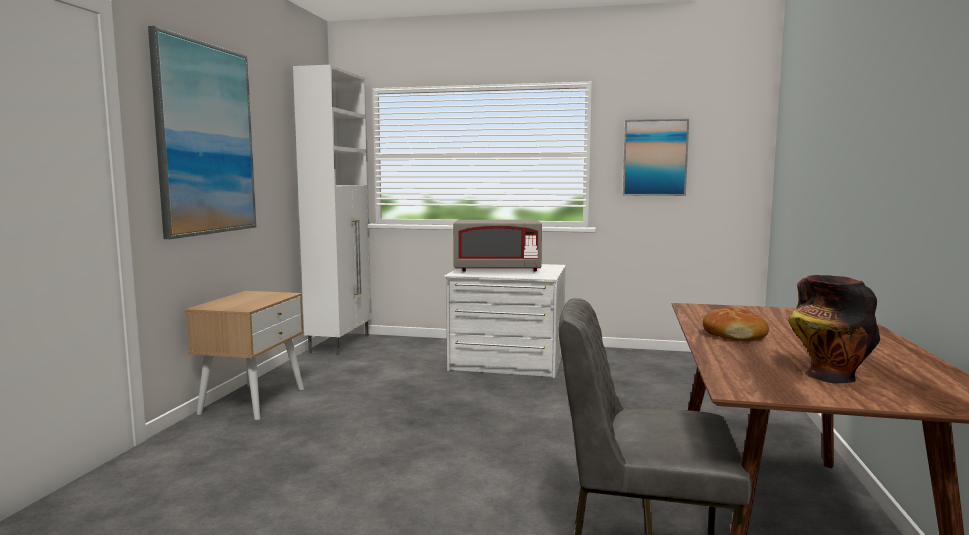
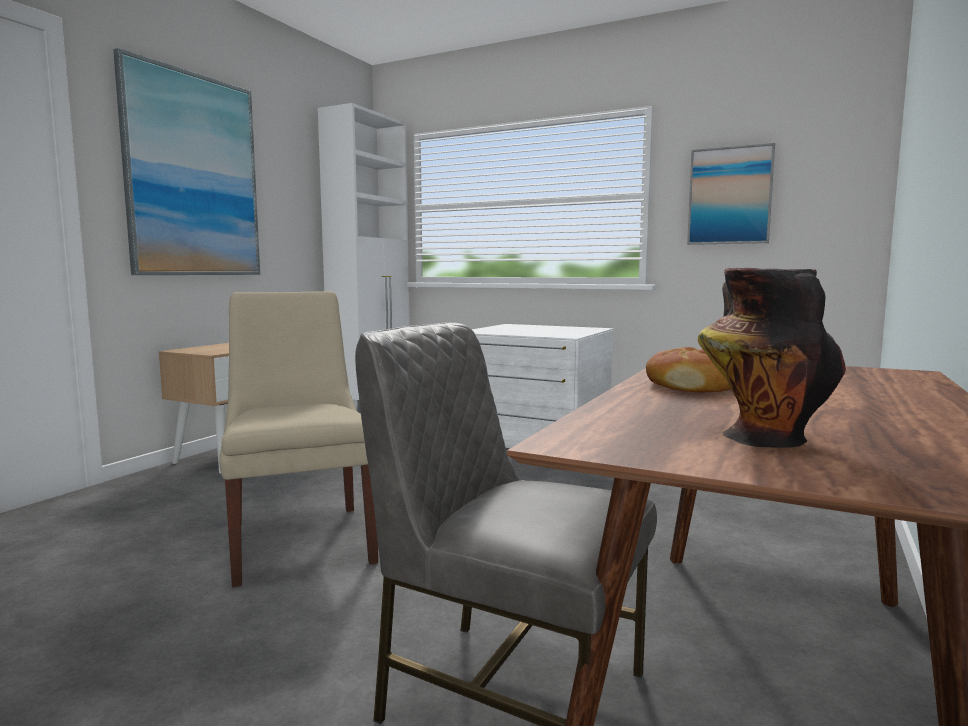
camera: 15 degrees right, 0 degrees up
(391, 472) = (300, 540): none -> beige chair
(497, 269) = (523, 329): grey microwave -> none

